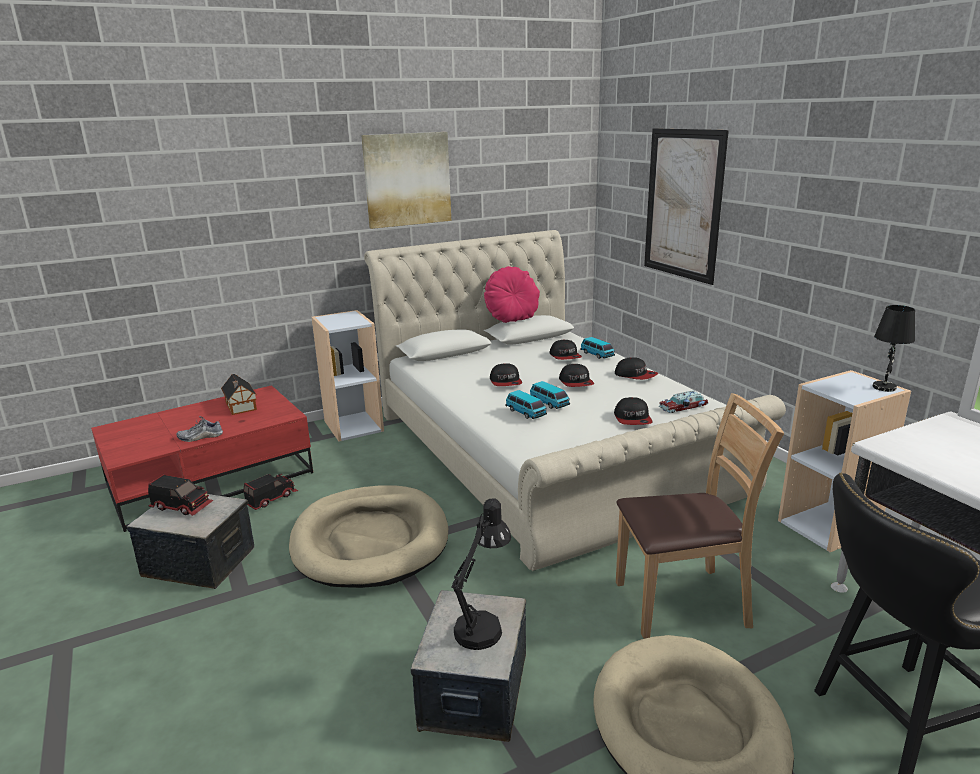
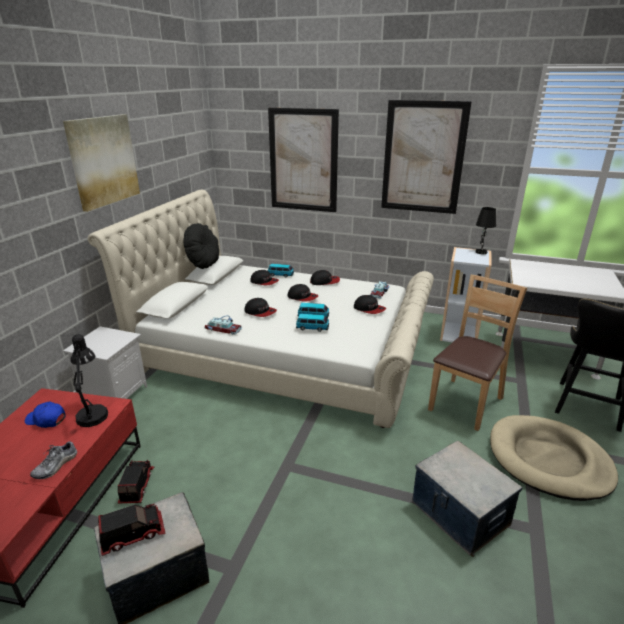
camera: 45 degrees left, 5 degrees up
(241, 407) = (46, 420): toy house -> blue cap
(353, 425) = (115, 394): bookcase -> grey nightstand
(370, 540) = (267, 469): beige dog bed -> none
(446, 385) = (223, 329): none -> toy car
(483, 625) = (467, 468): black table lamp -> black table lamp (93, 413)
(512, 320) = (203, 265): pink pillow -> black pillow
(832, 211) = (423, 158): none -> picture

